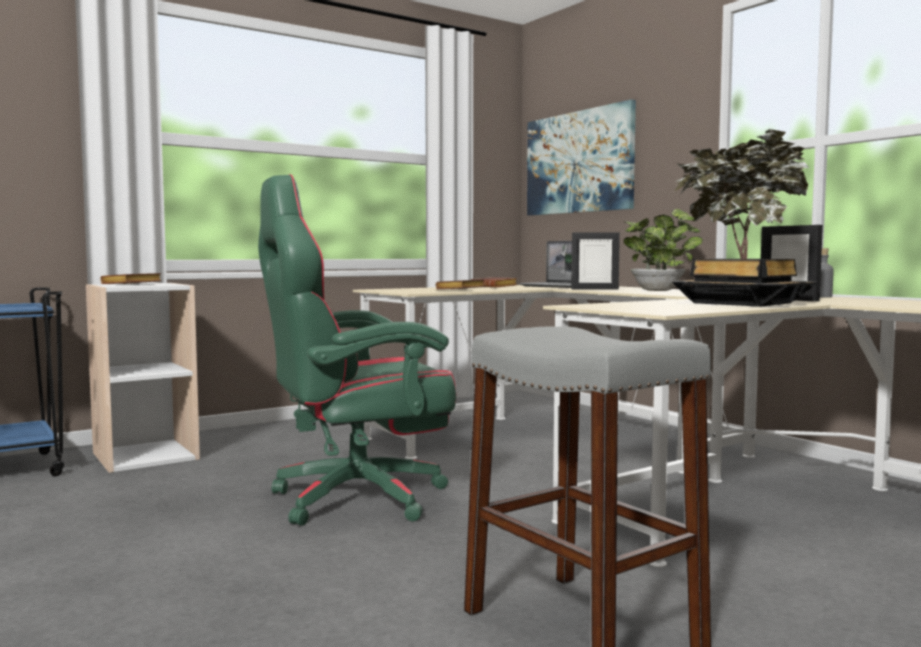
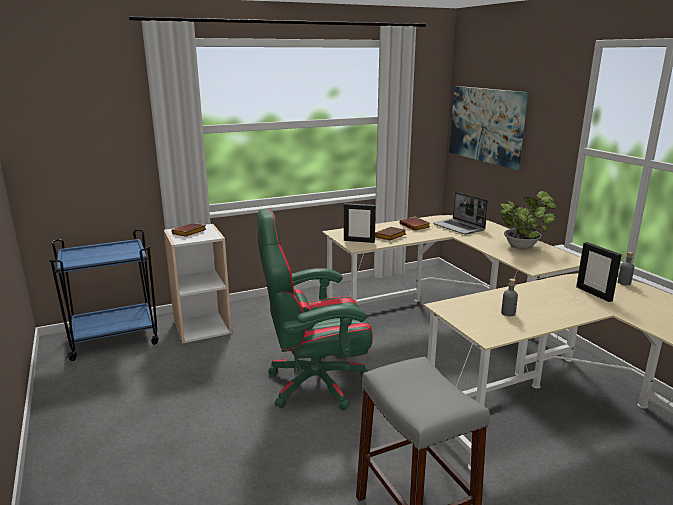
camera: 10 degrees right, 15 degrees up
(594, 289) = (479, 239): picture frame -> picture frame (359, 241)
(678, 306) = (508, 313): none -> grey bottle
(742, 303) = (555, 305): potted plant -> none

